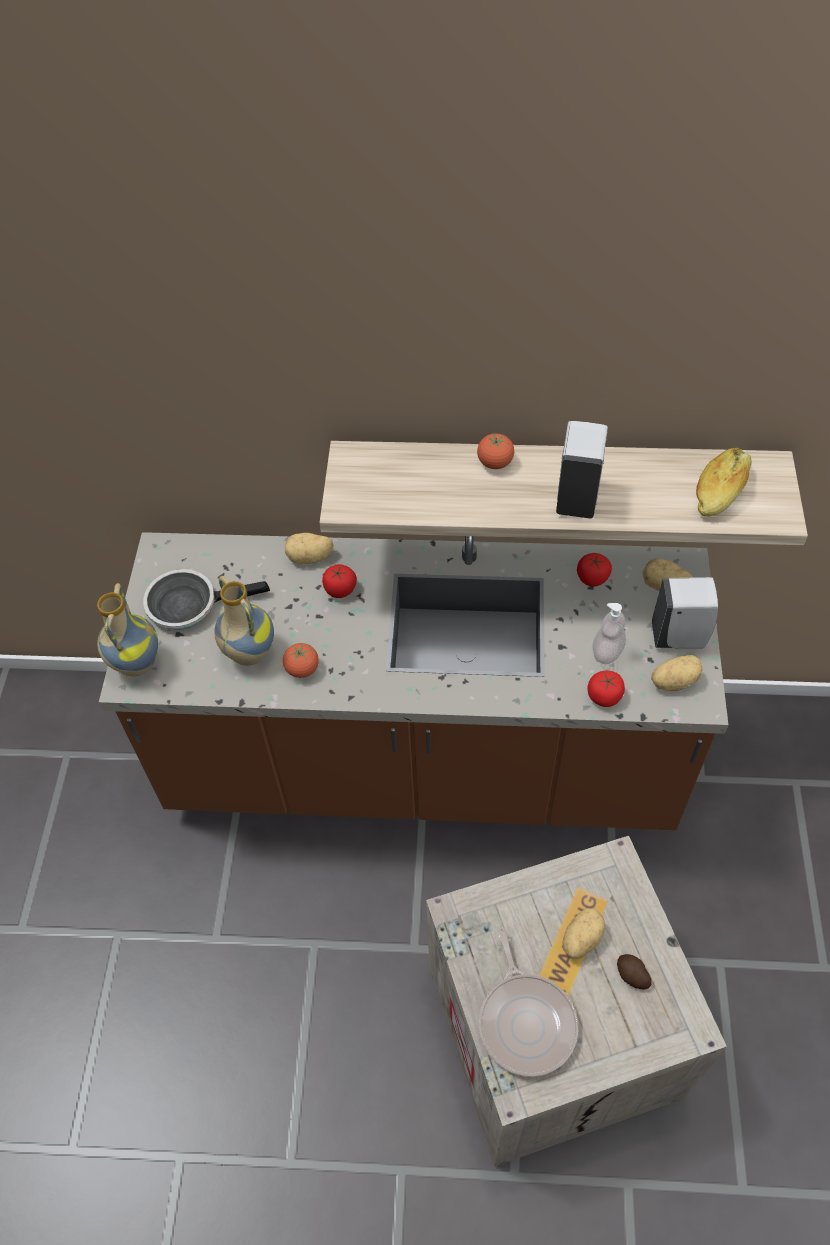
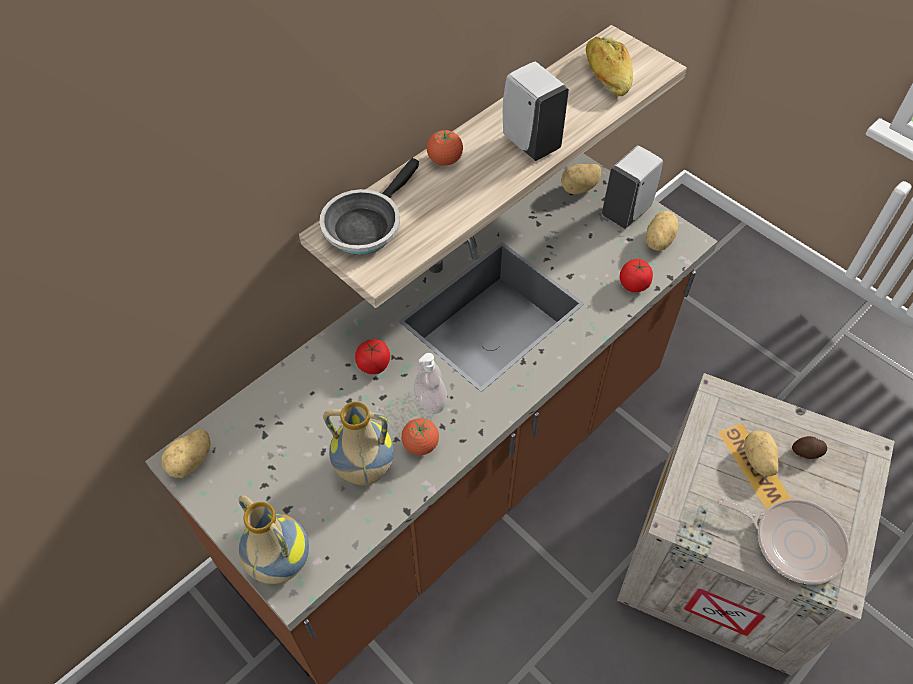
camera: 50 degrees left, 0 degrees up
(189, 604) = (266, 479): frying pan -> frying pan (365, 225)
(310, 558) = (320, 362): potato -> potato (192, 461)
(592, 578) = (532, 217): tomato -> none
(607, 652) = (600, 255): soap dispenser -> soap dispenser (430, 400)

